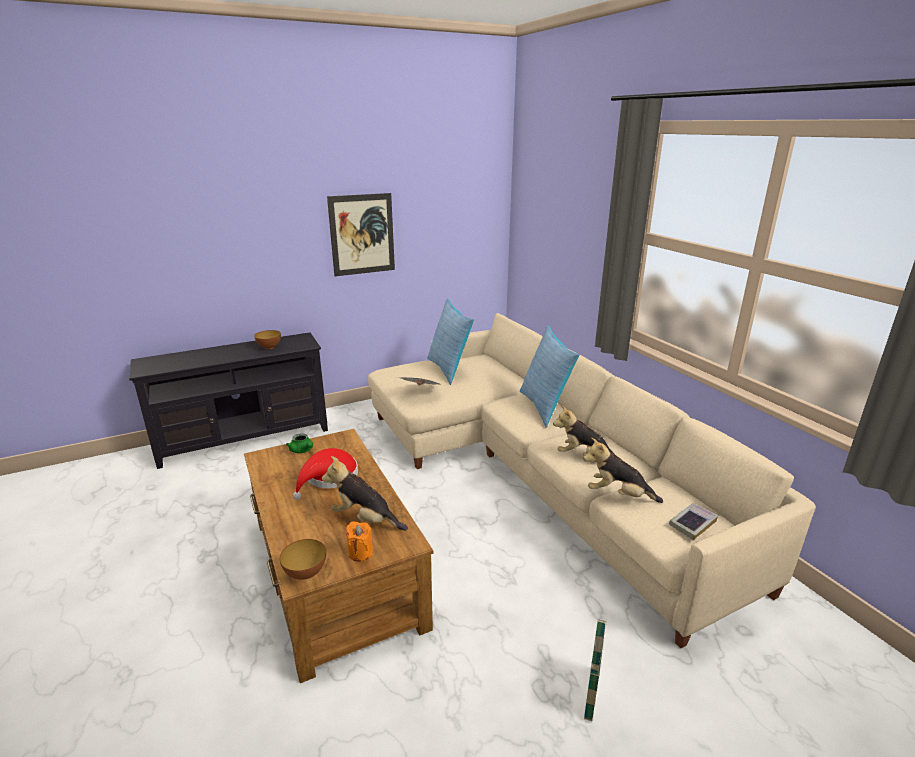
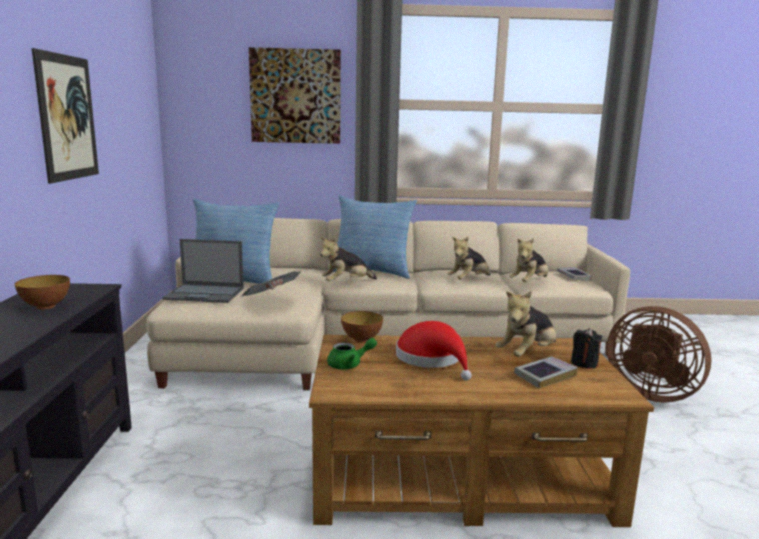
camera: 65 degrees left, 10 degrees down
(305, 573) = (613, 390): bowl -> bowl (361, 340)
(321, 534) = (545, 376): none -> book
(360, 553) = (584, 363): orange candle -> black candle
(411, 370) = (205, 294): none -> laptop
(497, 406) = (346, 283): none -> plush toy
(580, 217) = (296, 96): none -> picture
(591, 694) = (650, 393): basket -> brown fan

